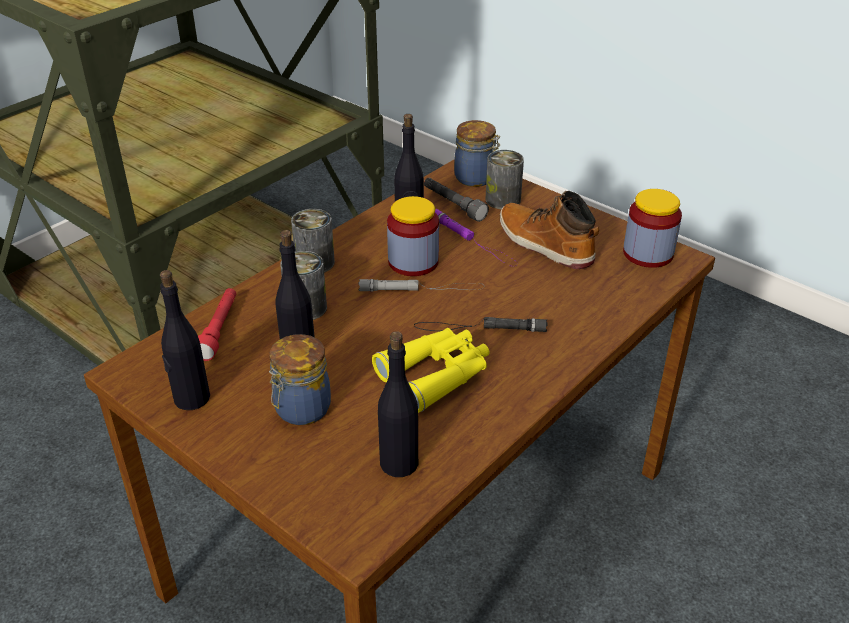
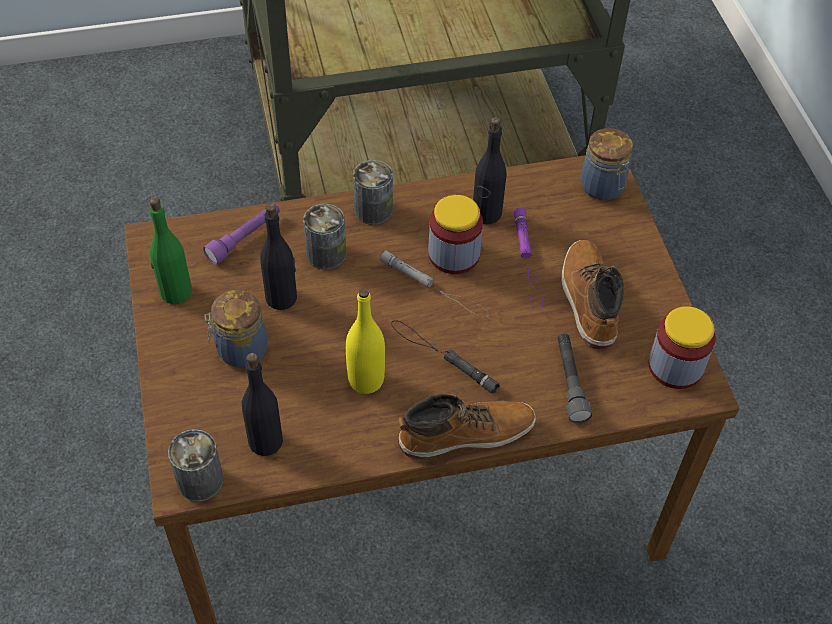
camera: 35 degrees right, 15 degrees up
(191, 398) = (175, 292): black bottle -> green bottle
(219, 330) = (244, 238): red flashlight -> purple flashlight
(437, 374) = (366, 380): yellow binoculars -> yellow bottle
(453, 205) = (550, 209): grey flashlight -> grey flashlight (570, 382)
(503, 200) = (602, 227): can -> can (200, 480)
(556, 368) = (465, 433): none -> boot

